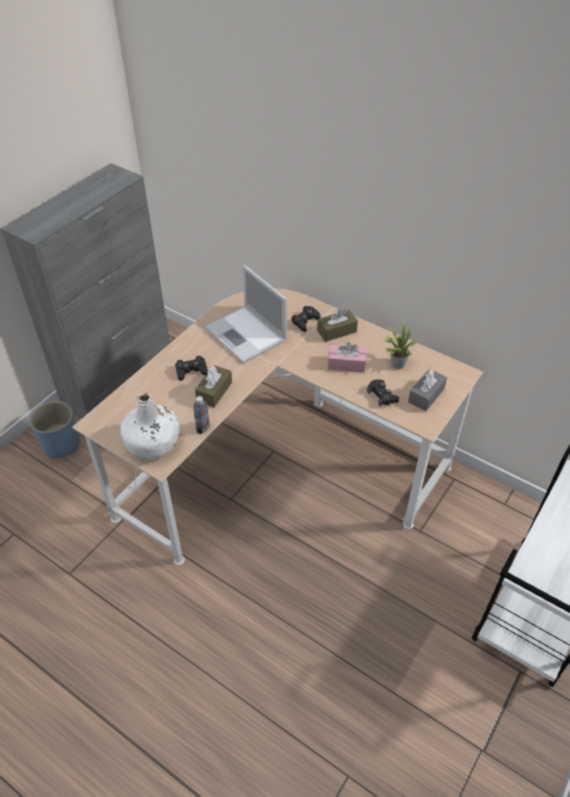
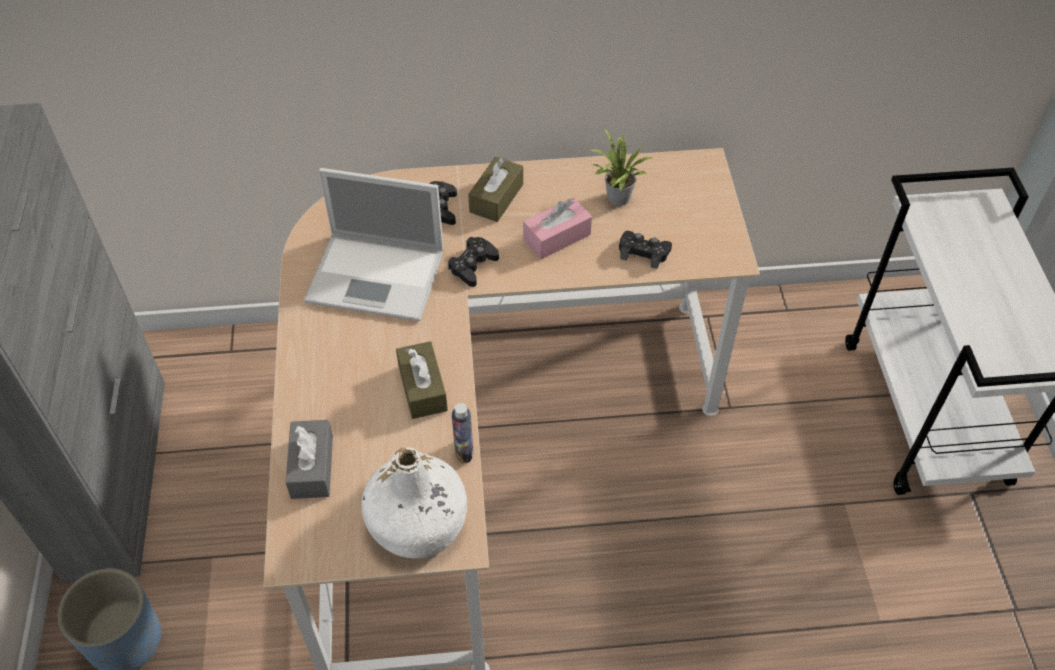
camera: 40 degrees left, 5 degrees up
(191, 371) = (356, 379): black game controller -> black game controller (473, 265)
(426, 395) = (692, 219): grey tissue box -> grey tissue box (312, 467)

